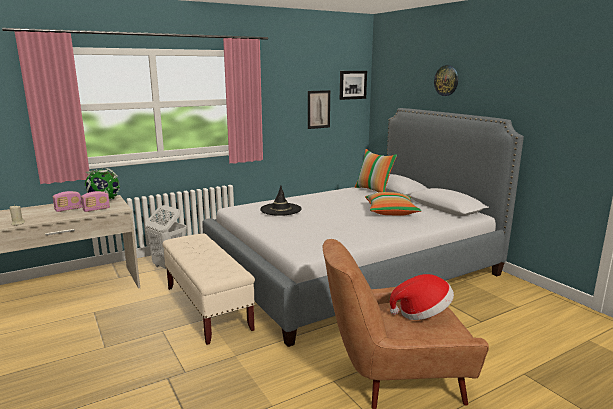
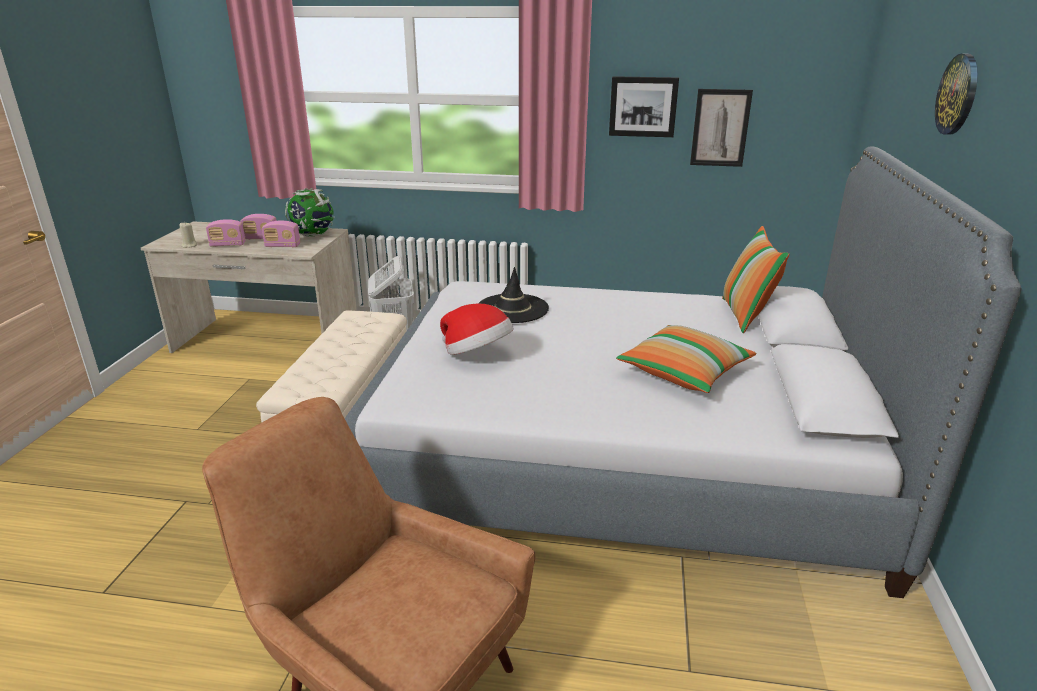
camera: 40 degrees right, 10 degrees up
(50, 217) = (228, 245): none -> radio
(352, 85) = (815, 80): picture -> picture (643, 106)
(422, 313) = (424, 595): hat -> hat (477, 354)

